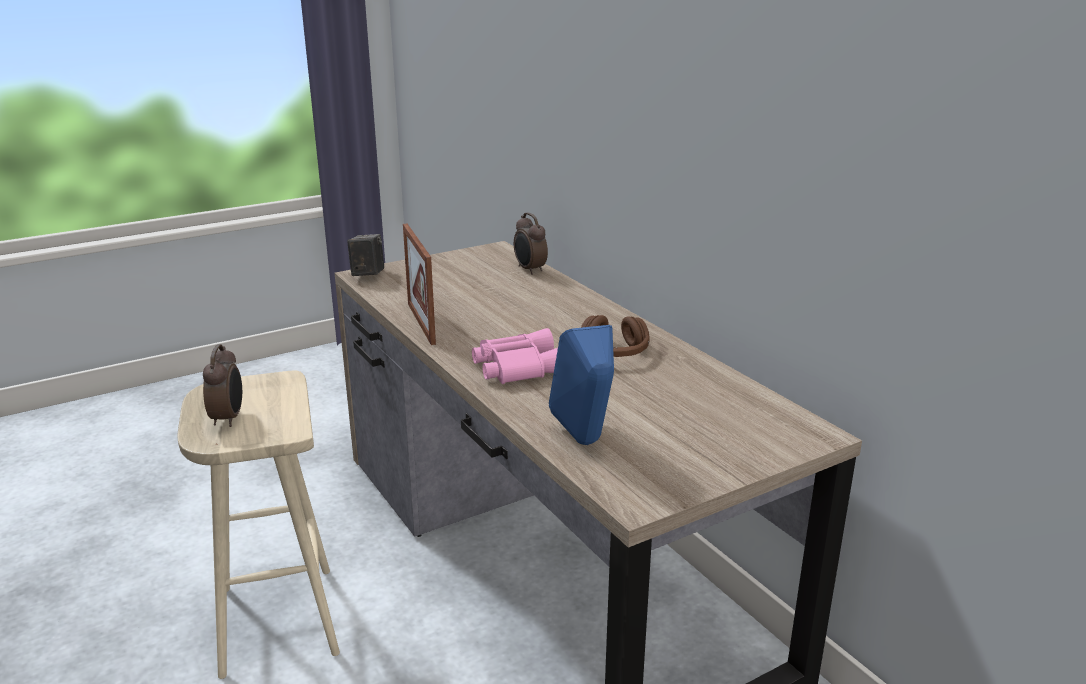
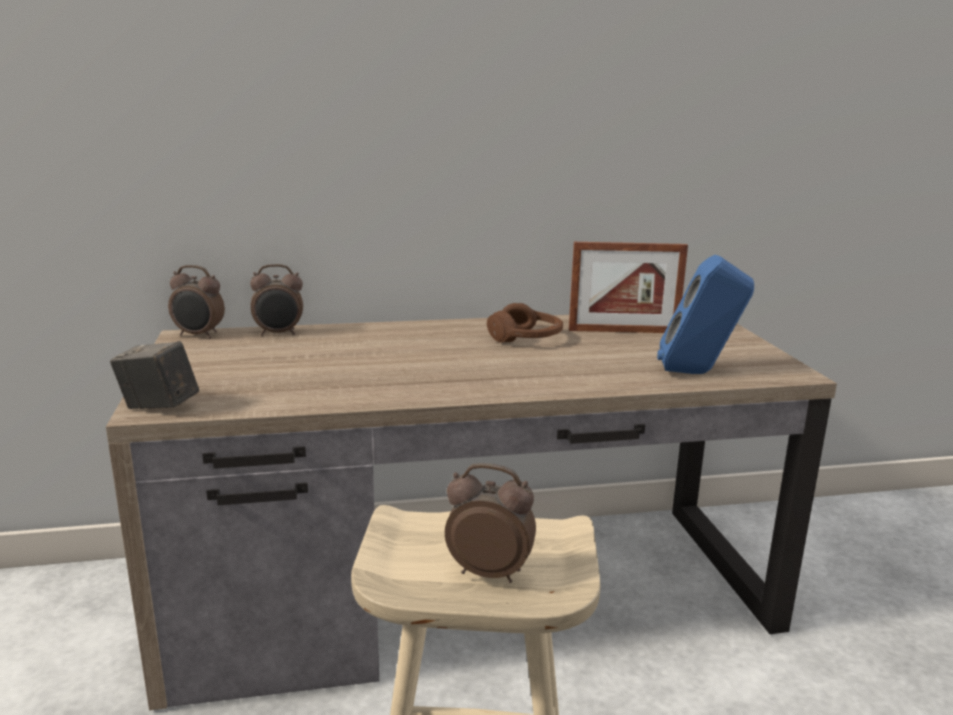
camera: 70 degrees left, 5 degrees down
(421, 323) = (371, 397): picture frame -> picture frame (623, 331)
(502, 251) = (199, 335): none -> alarm clock
(517, 367) = (530, 373): pink binoculars -> none

